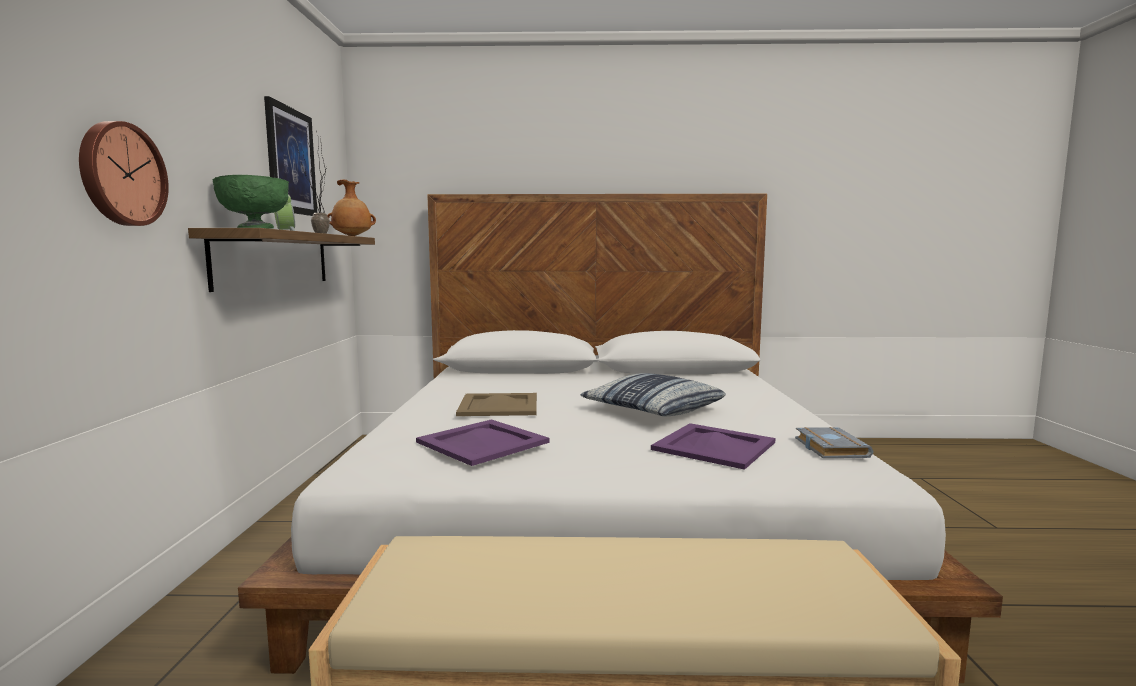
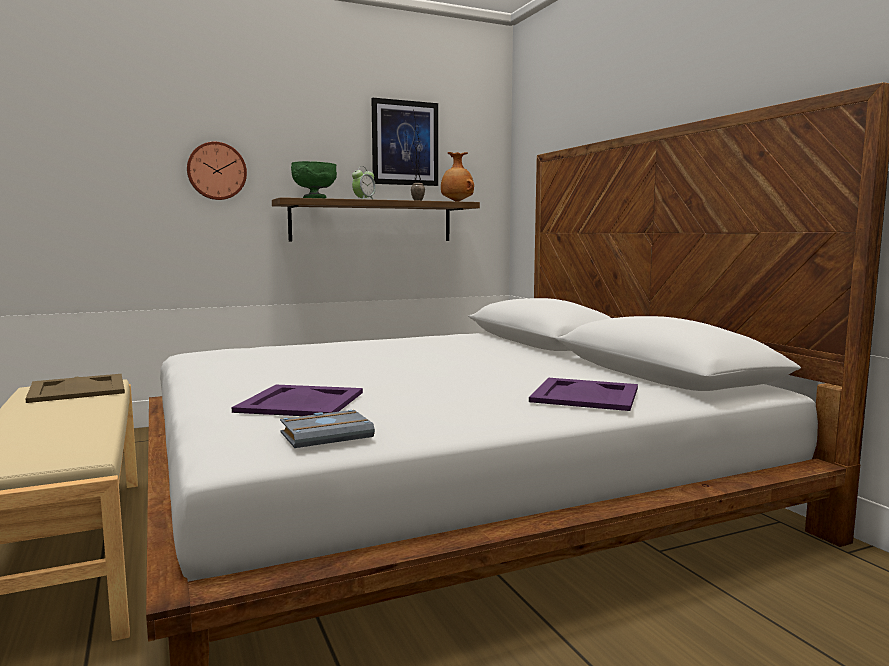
camera: 65 degrees right, 0 degrees up
(484, 442) = (255, 357): purple tray -> purple tray (586, 395)
(498, 405) = (368, 349): beige tray -> beige tray (76, 389)
(653, 410) = (418, 380): pillow -> none

